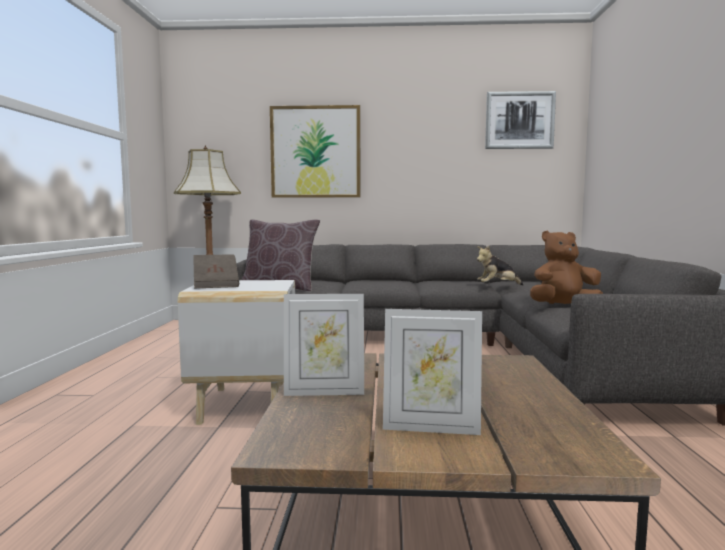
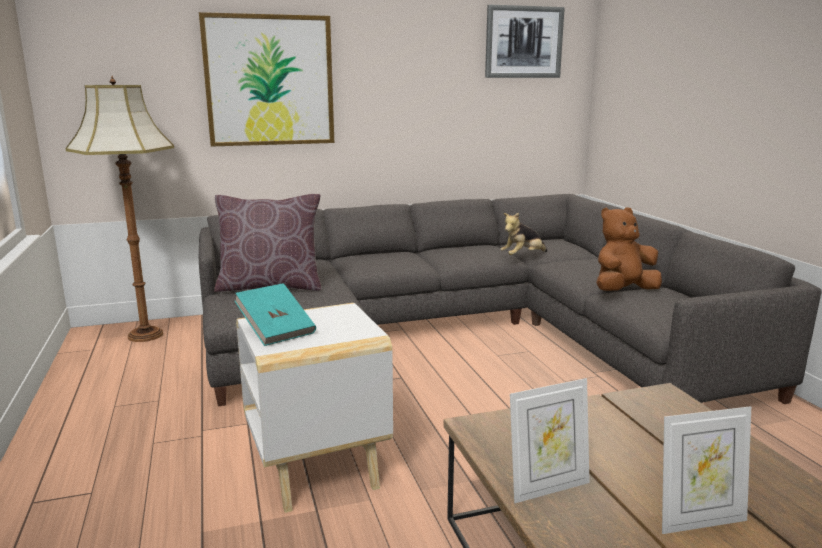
camera: 20 degrees left, 10 degrees up
(216, 284) = (276, 330): brown book -> turquoise book

